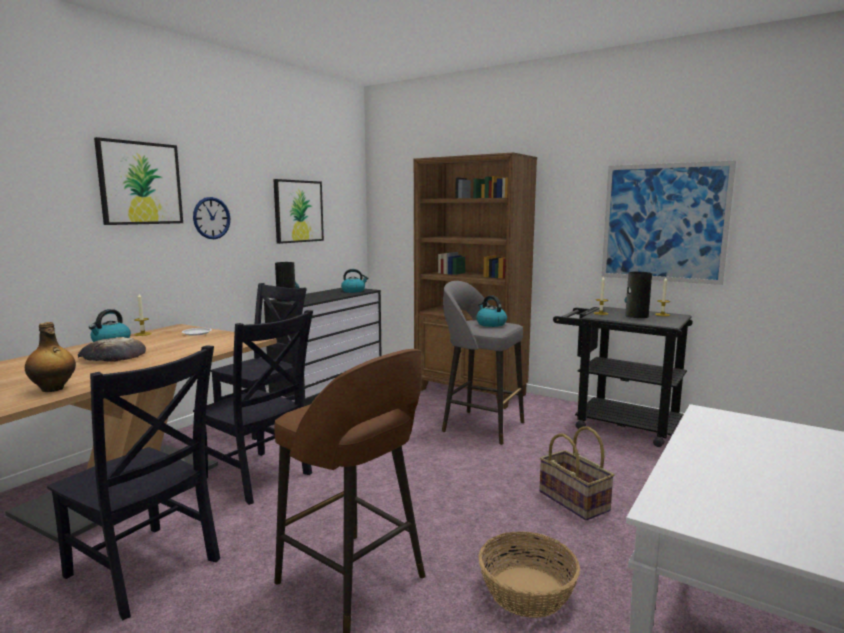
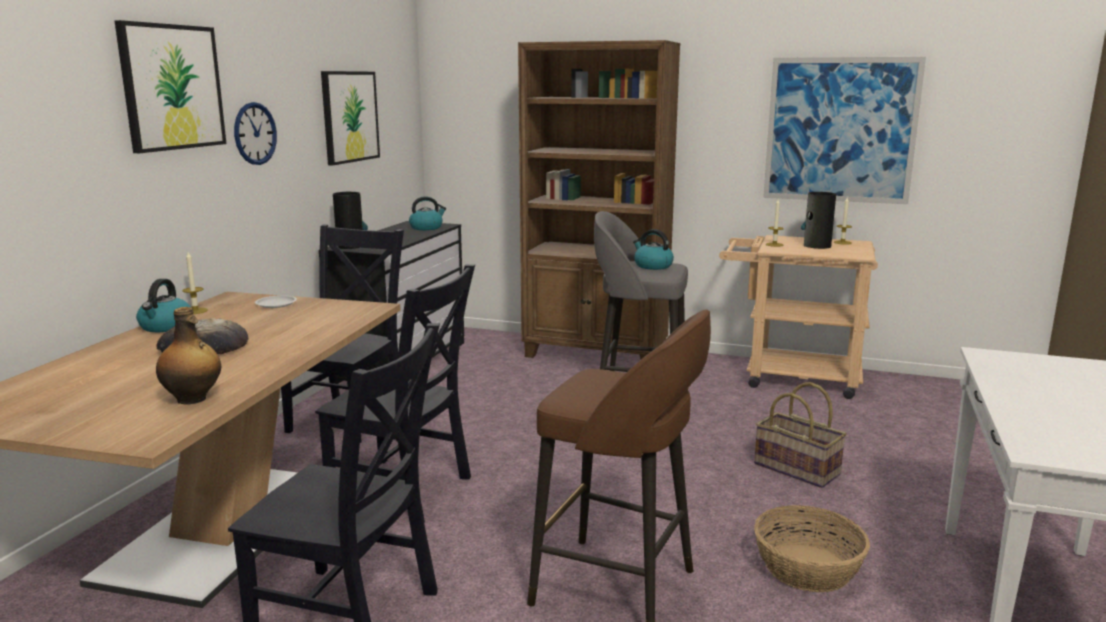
camera: 15 degrees left, 5 degrees up
(616, 424) = (790, 377): black cart -> beige cart

